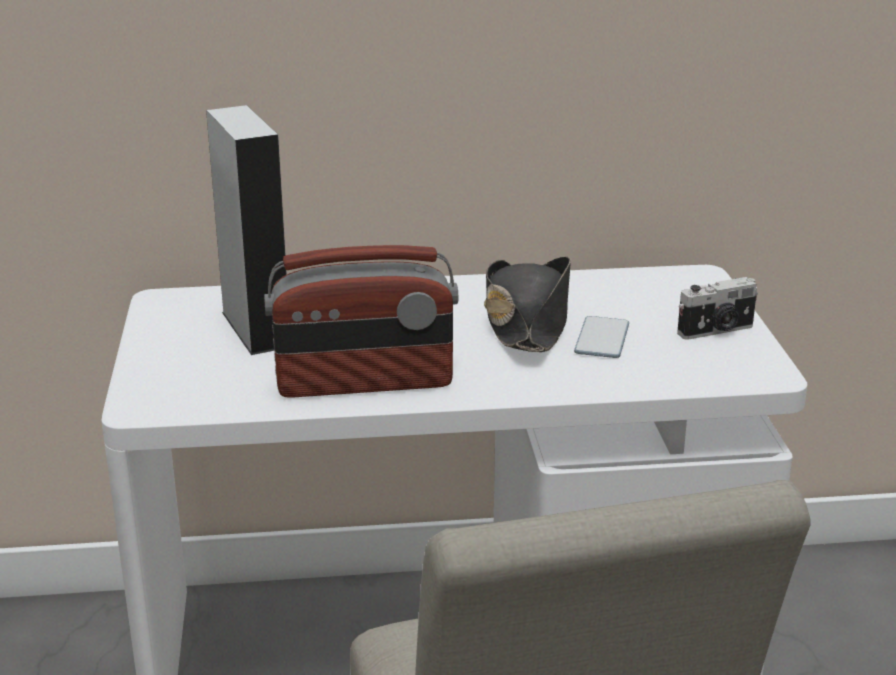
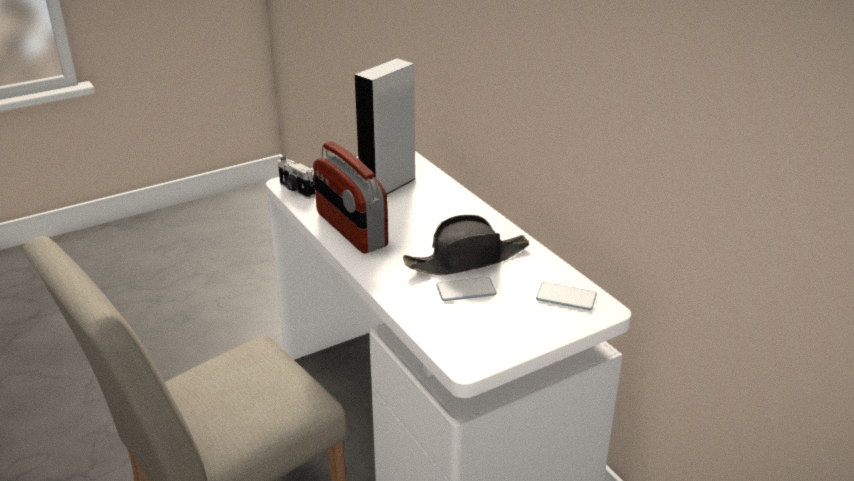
camera: 65 degrees right, 5 degrees up
(661, 288) = (566, 297): none -> phone
(717, 331) = (517, 332): camera -> camera (296, 190)

